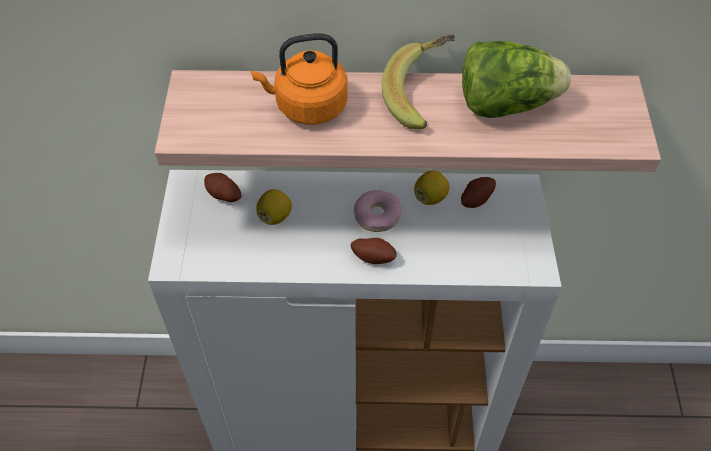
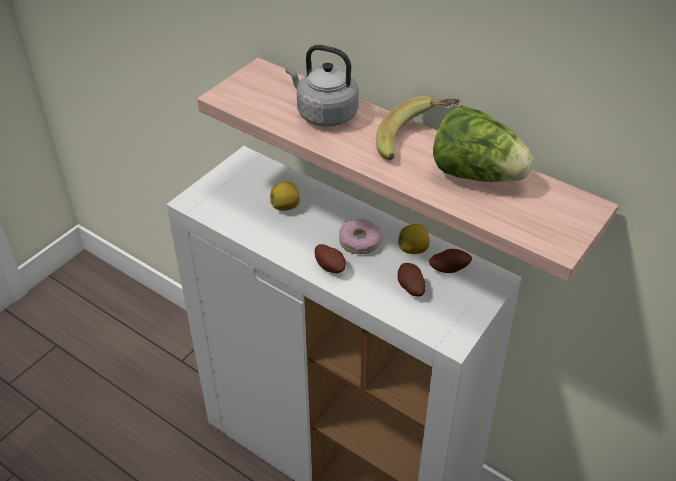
camera: 35 degrees right, 10 degrees down
(223, 196) = (263, 177): potato -> potato (410, 288)
(307, 106) = (324, 114): orange kettle -> grey kettle

